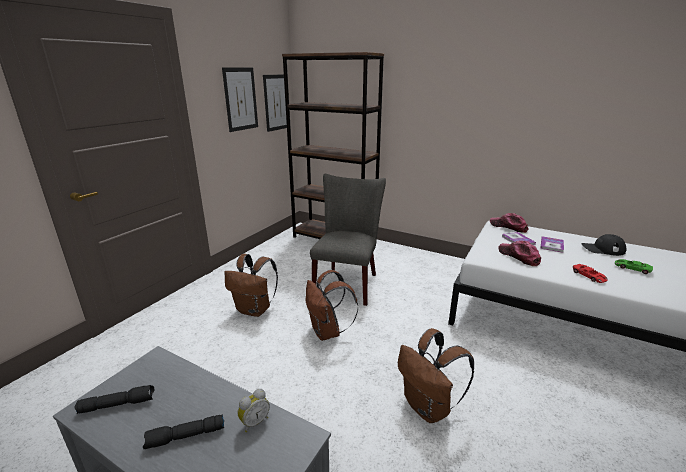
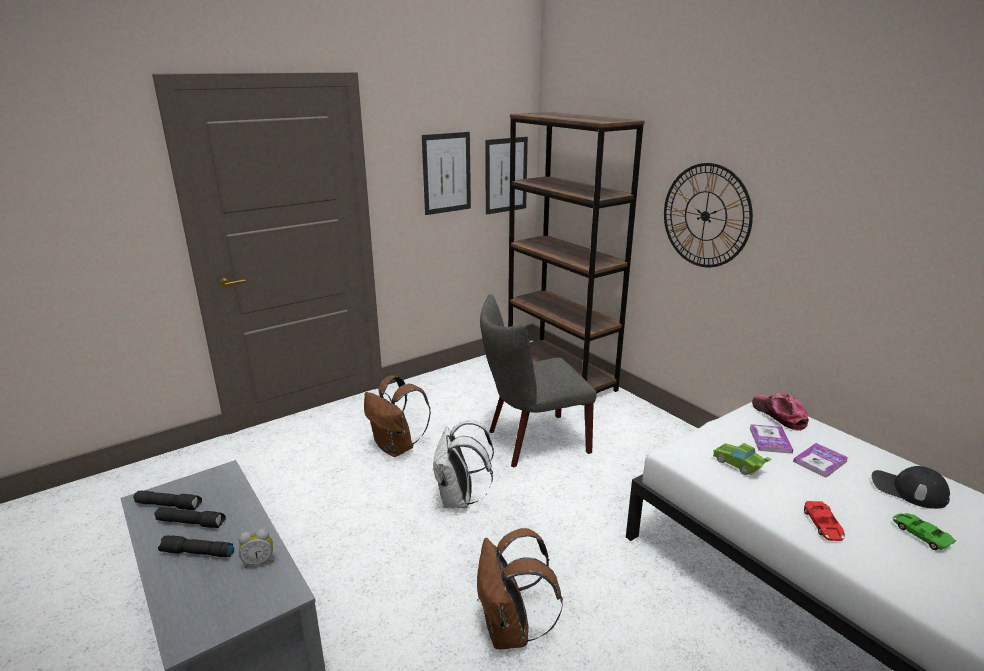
camera: 25 degrees right, 0 degrees up
(156, 411) = (192, 522): none -> black flashlight
(327, 332) = (459, 499): brown backpack -> white backpack
(347, 283) = (531, 442): grey chair -> grey chair turned 150 degrees counterclockwise
(433, 113) = (705, 216): none -> wall clock
(519, 256) = (739, 466): cap -> green toy car

